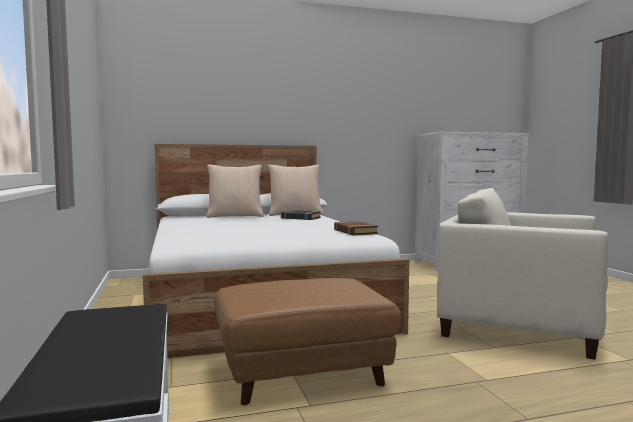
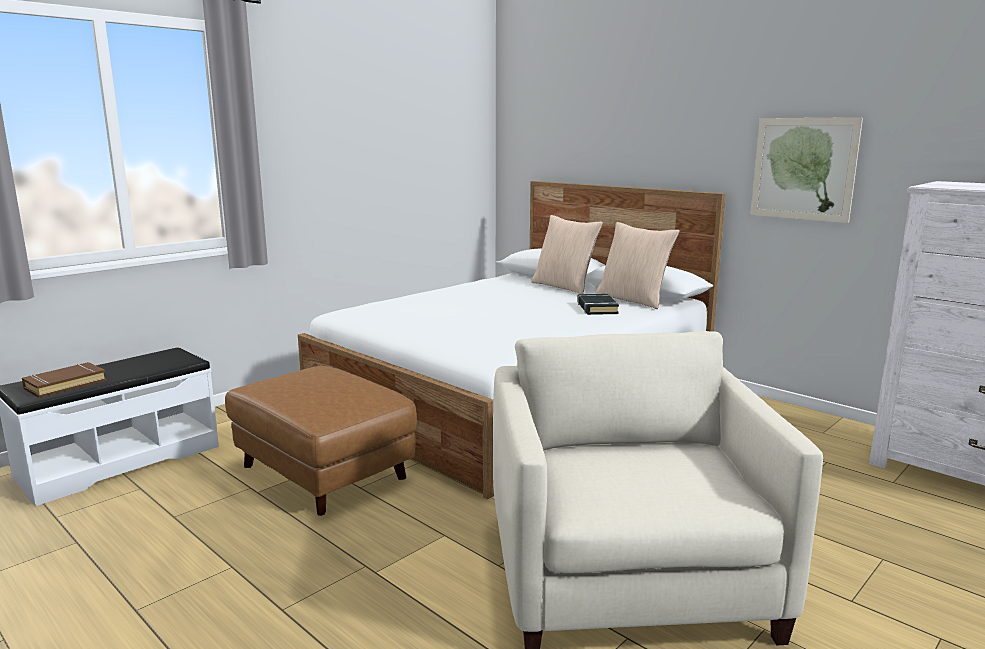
camera: 60 degrees right, 10 degrees up
(355, 130) = (803, 169): none -> picture
(355, 232) = (507, 346): brown book -> brown book (65, 384)

